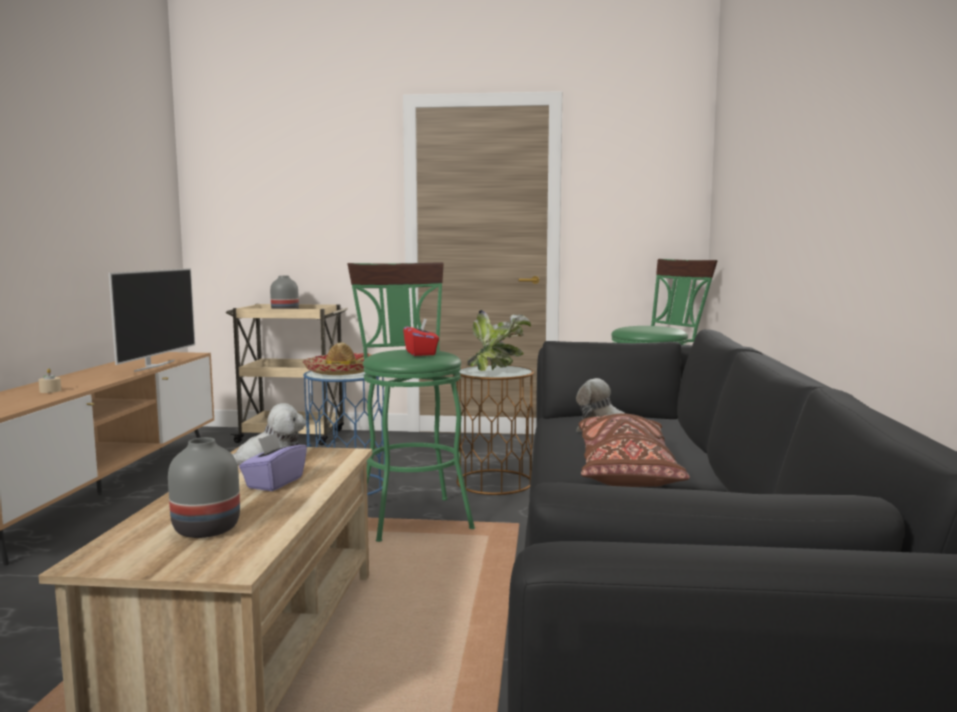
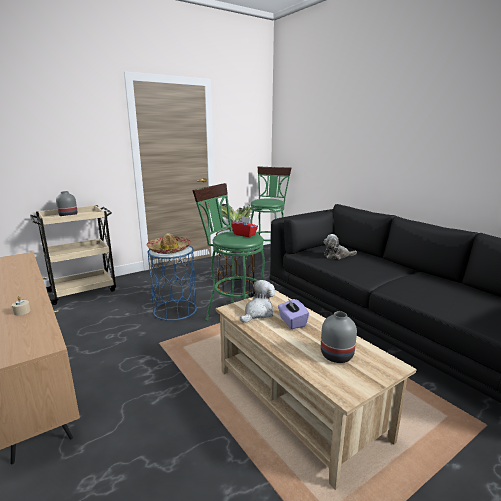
camera: 40 degrees left, 10 degrees up
(154, 366) = (29, 271): television -> none
(625, 470) = (382, 272): brown pillow -> none

